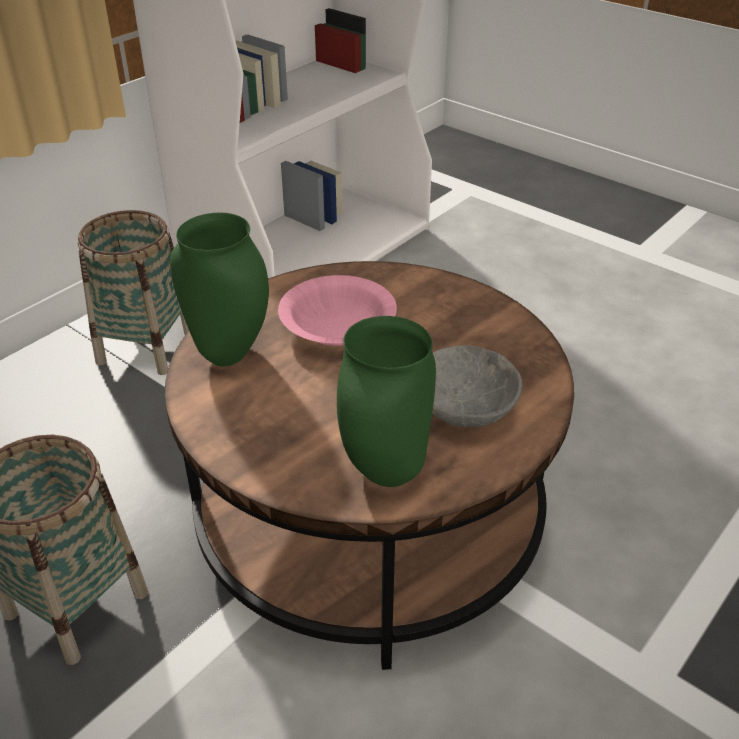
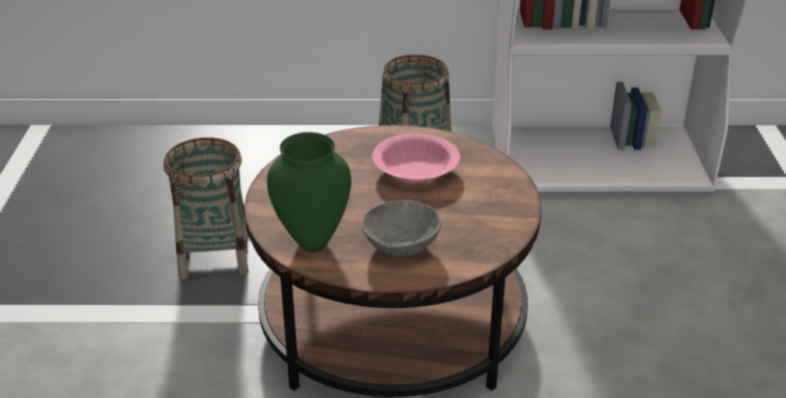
camera: 50 degrees right, 5 degrees down
(227, 356) = (339, 151): green vase -> none

